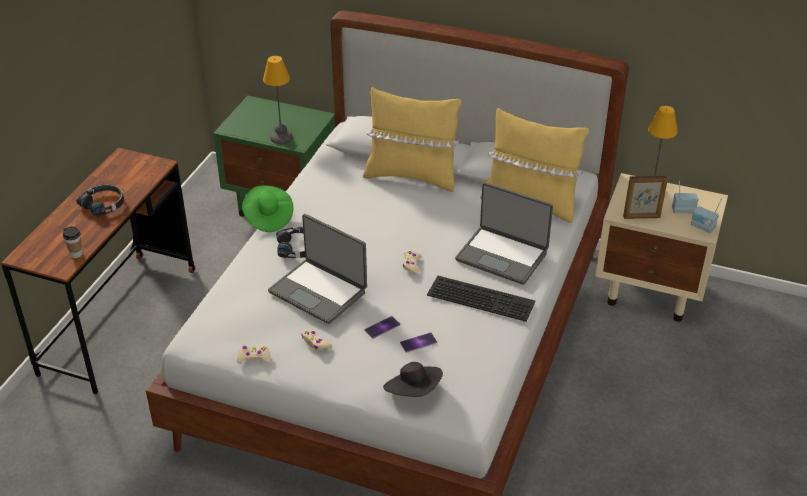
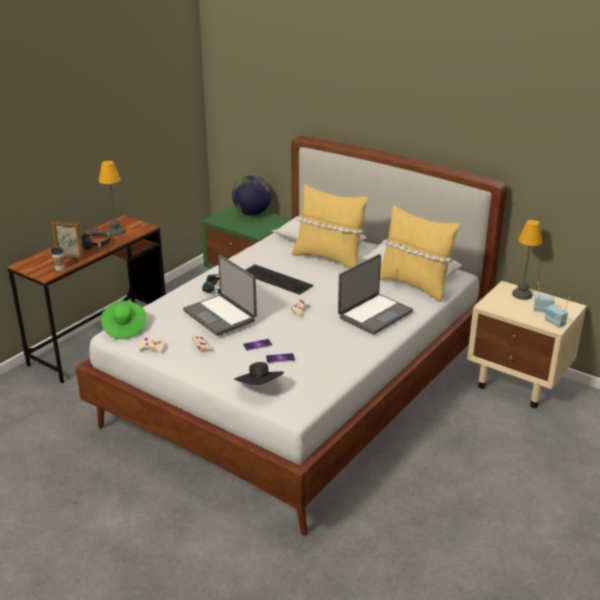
camera: 15 degrees right, 10 degrees down
(268, 218) = (208, 269): green hat -> green hat (124, 328)
(276, 111) = (252, 213): none -> globe
(282, 137) = (248, 229): table lamp -> table lamp (116, 232)
(482, 297) = (345, 337): keyboard -> keyboard (278, 279)
(502, 255) = (374, 314): laptop -> laptop turned 90 degrees counterclockwise
(642, 217) = (505, 310): picture frame -> picture frame (70, 257)

